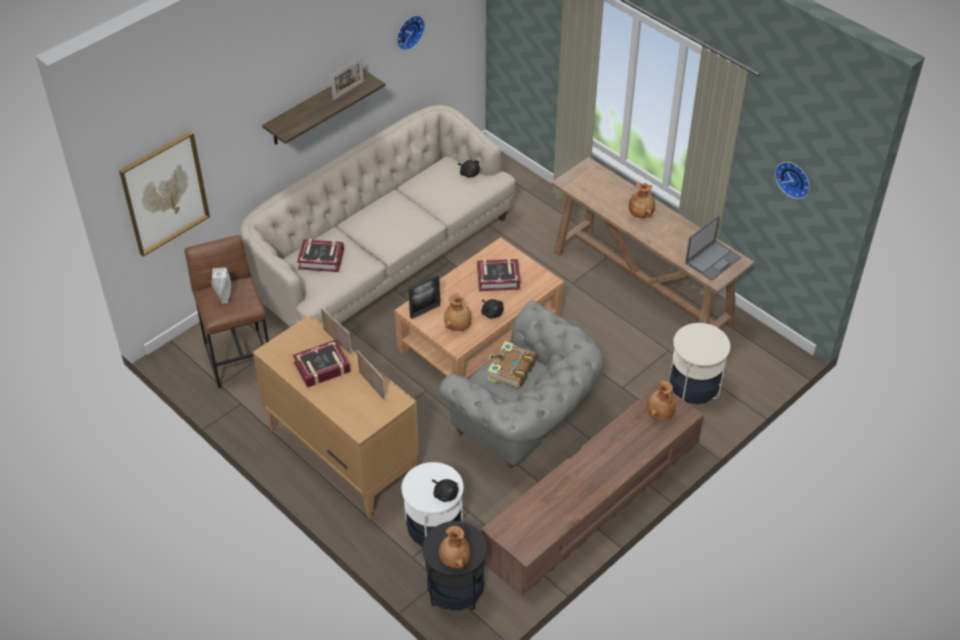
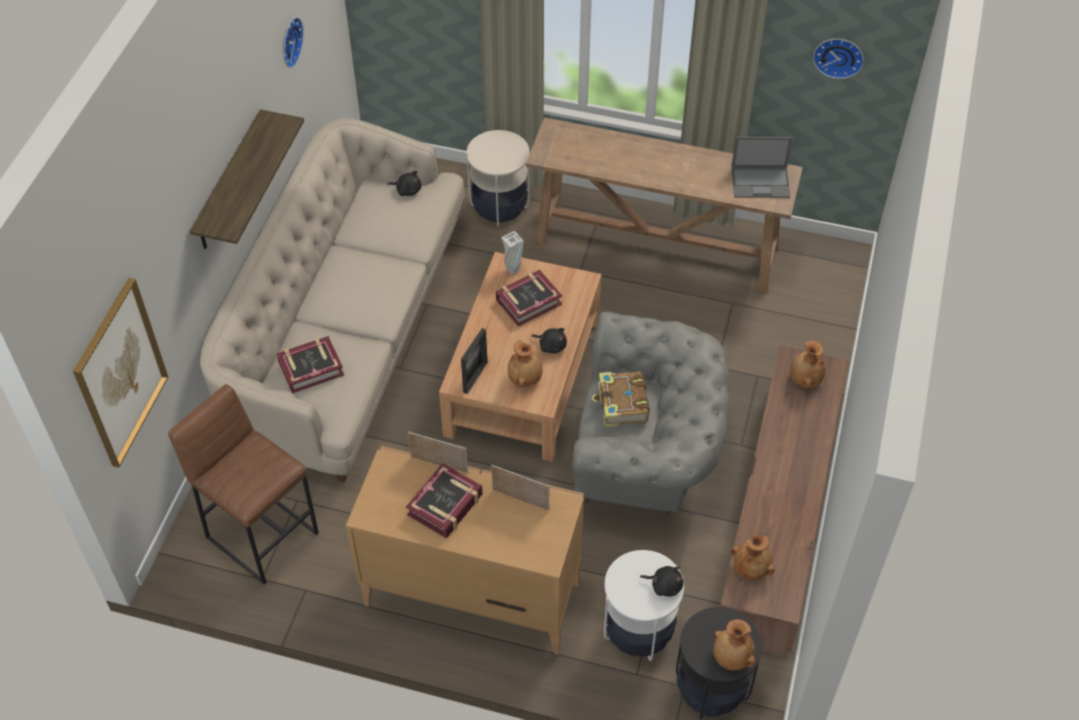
camera: 30 degrees left, 5 degrees up
(224, 301) = (249, 475): white vase -> white vase (513, 271)
(348, 90) = (265, 144): picture frame -> none
(641, 213) = (649, 160): brown vase -> brown vase (751, 568)
(693, 389) = (787, 335): beige side table -> beige side table (499, 207)
(713, 260) = (761, 182): laptop -> laptop turned 75 degrees clockwise

